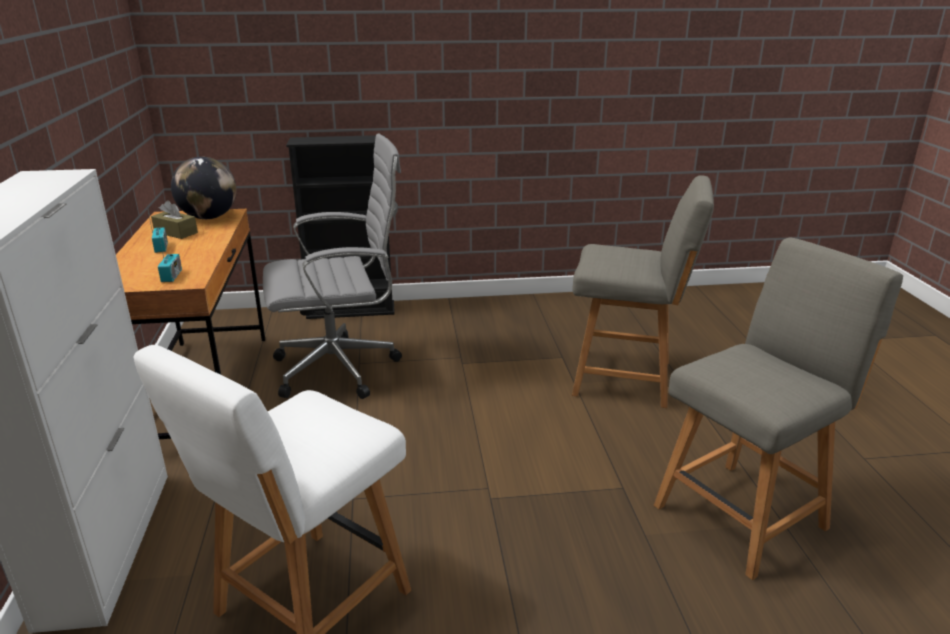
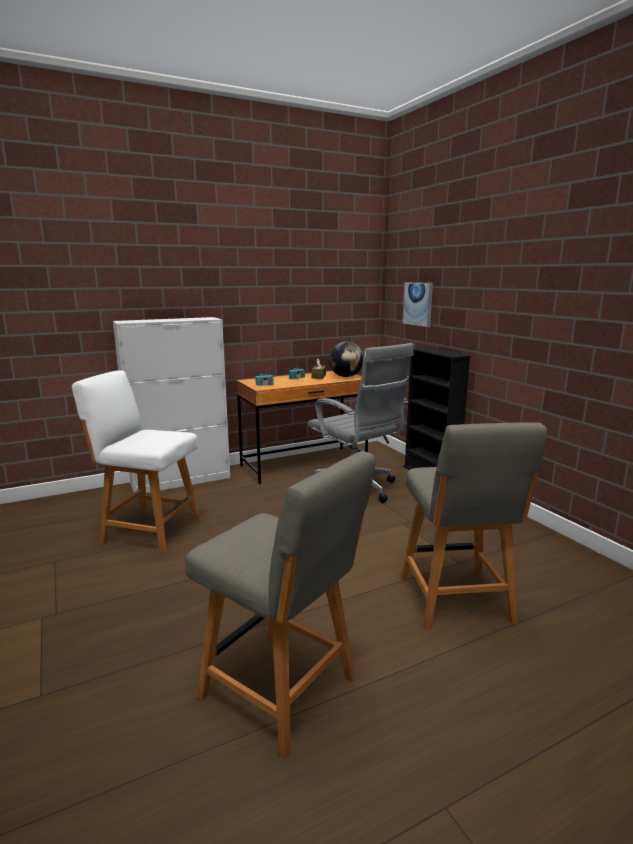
camera: 70 degrees right, 10 degrees down
(250, 73) = (418, 304): none -> picture

